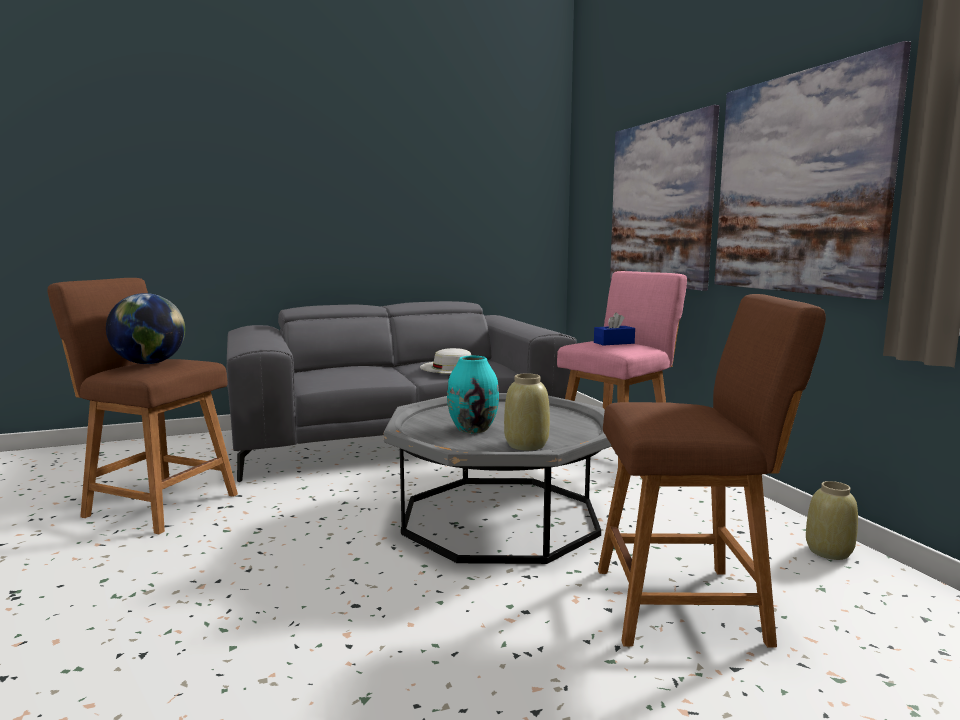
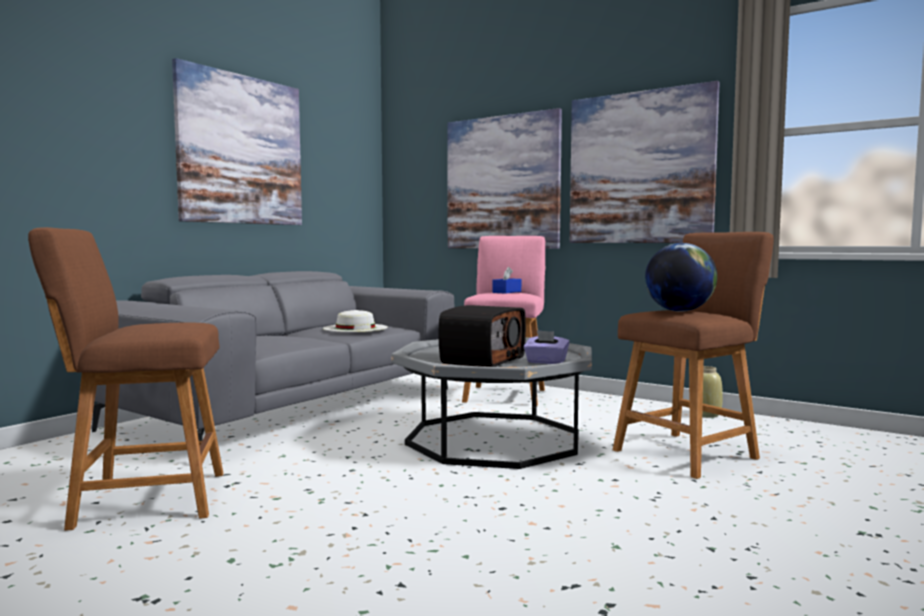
camera: 35 degrees left, 5 degrees down
(149, 363) = (153, 325): globe -> globe (679, 311)
(387, 183) = (241, 150): none -> picture
(473, 429) = (482, 360): turquoise vase -> radio
(527, 445) = (546, 362): beige vase -> purple tissue box

